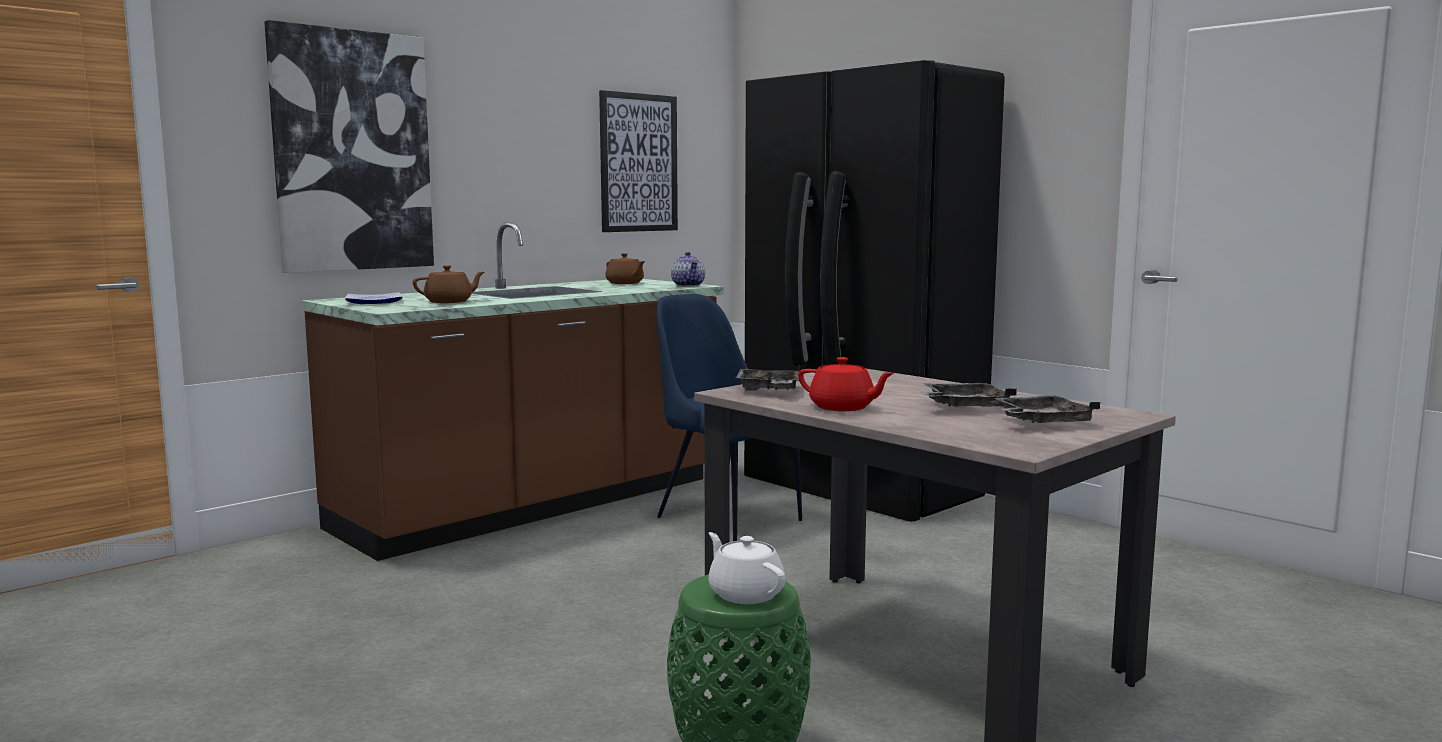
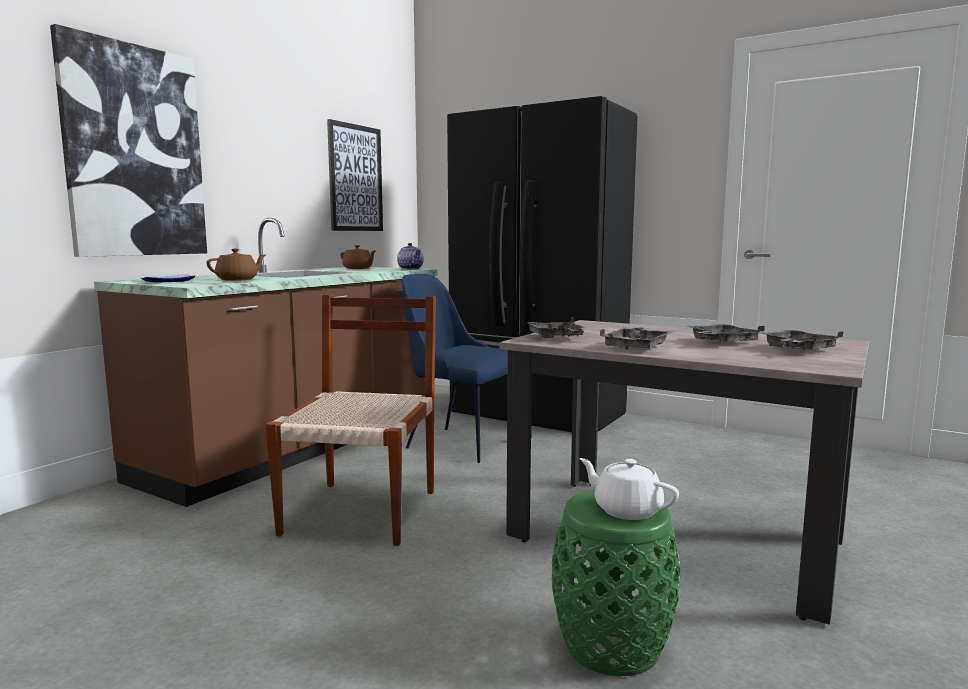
camera: 15 degrees left, 0 degrees up
(561, 584) = (363, 511): none -> chair
(843, 408) = (637, 347): red teapot -> grey tray

